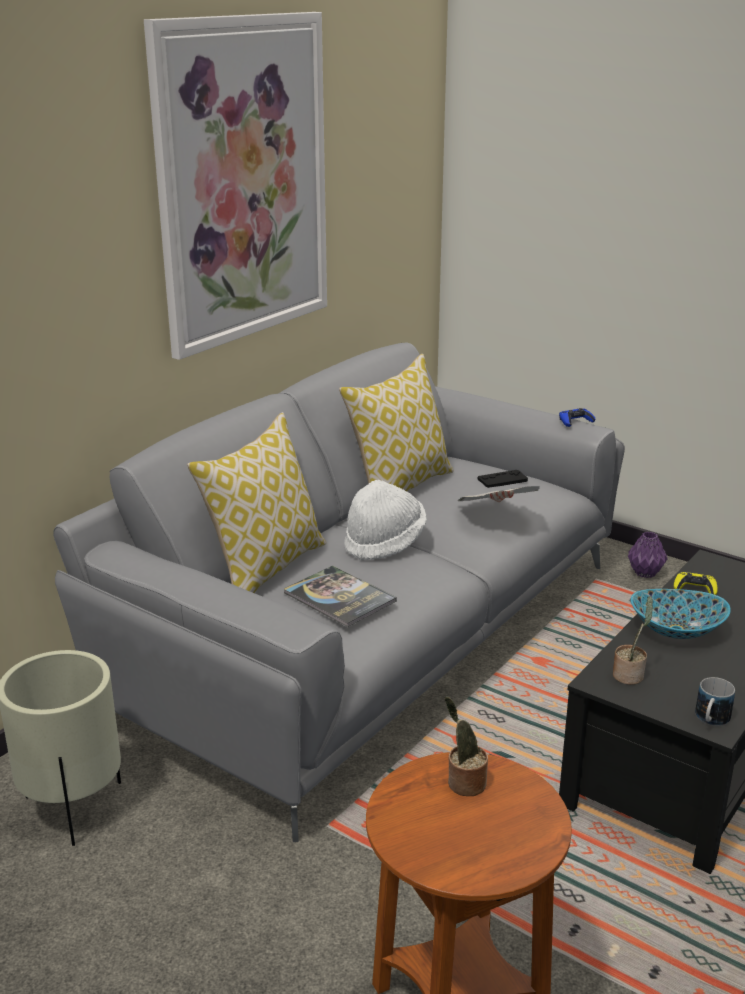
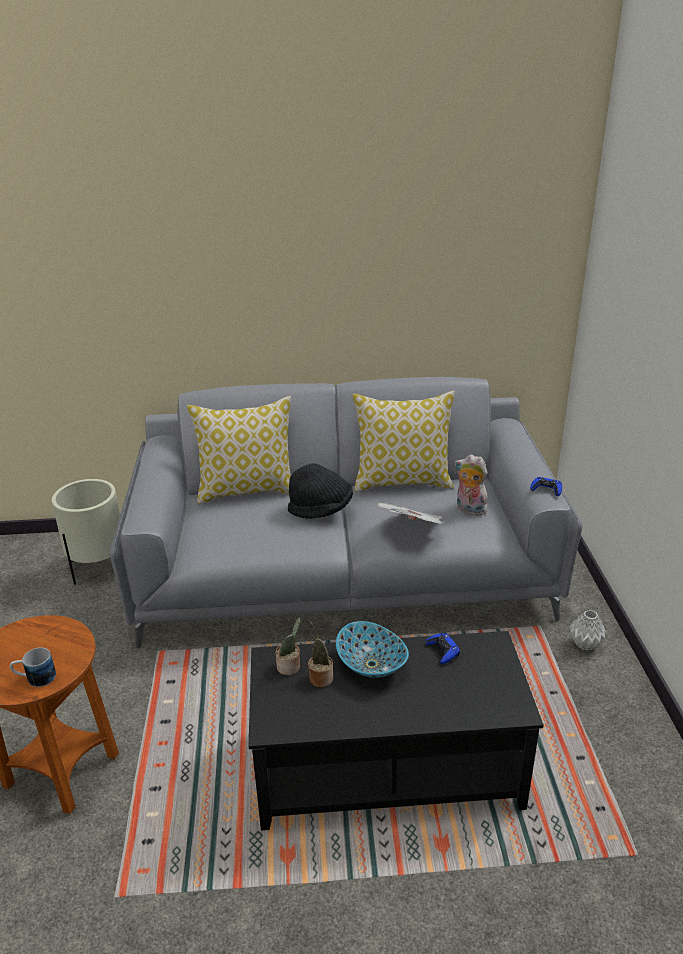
camera: 50 degrees right, 5 degrees up
(242, 181) = (329, 231): picture -> none
(339, 597) = (239, 526): book -> none
(384, 543) = (321, 509): white hat -> black hat
(464, 783) = (58, 642): potted plant -> potted plant (320, 677)
(502, 480) = (469, 509): black game controller -> plush toy
(646, 573) = (585, 645): purple vase -> grey vase
(695, 588) = (442, 651): yellow game controller -> blue game controller
(710, 720) = (272, 723): mug -> mug (35, 678)

